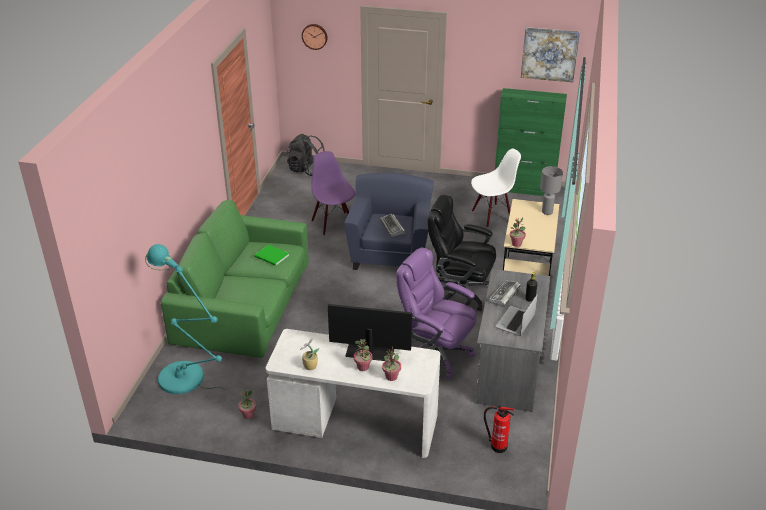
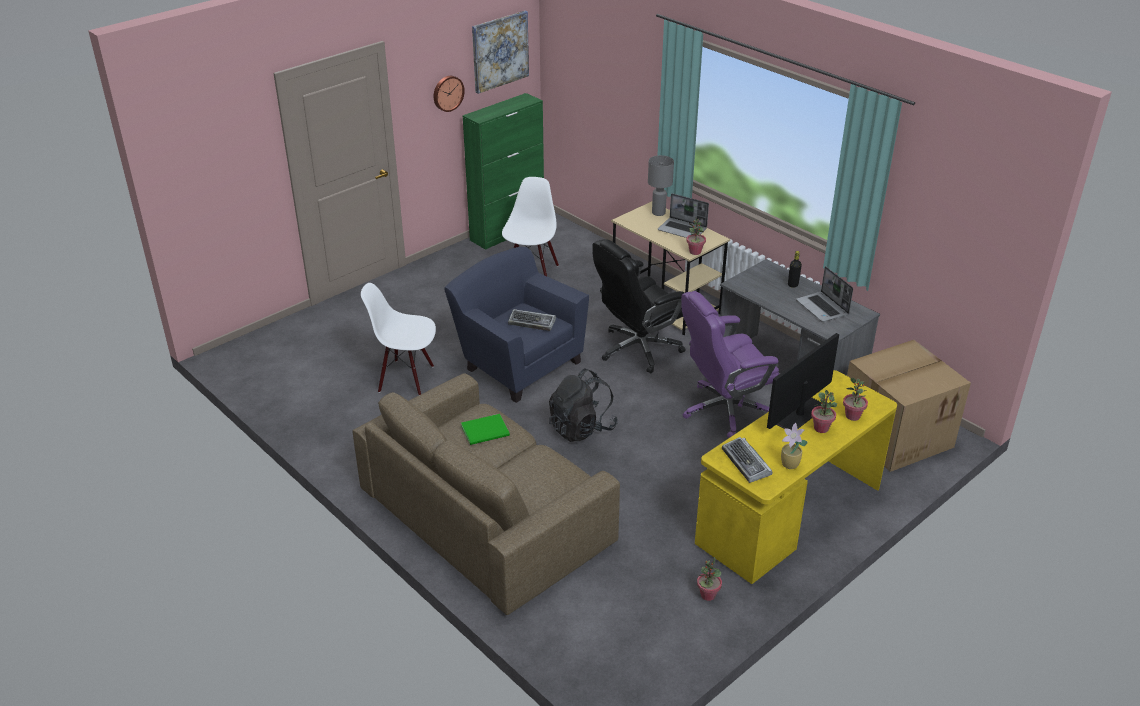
camera: 55 degrees left, 0 degrees up
(186, 380) = (593, 627): turquoise floor lamp -> none
(244, 303) = (487, 515): green sofa -> brown sofa
(307, 170) = (261, 350): black backpack -> black backpack (582, 428)
(315, 36) = (217, 145): wall clock -> wall clock (447, 93)
(333, 223) = (406, 378): purple chair -> white chair
(355, 423) = (790, 515): white desk -> yellow desk
(497, 446) = (895, 434): fire extinguisher -> cardboard box
(504, 296) = (773, 296): keyboard -> keyboard (746, 463)
(538, 229) = (683, 230): none -> laptop

